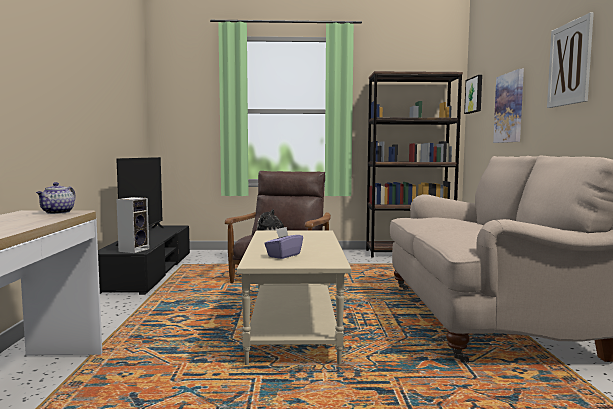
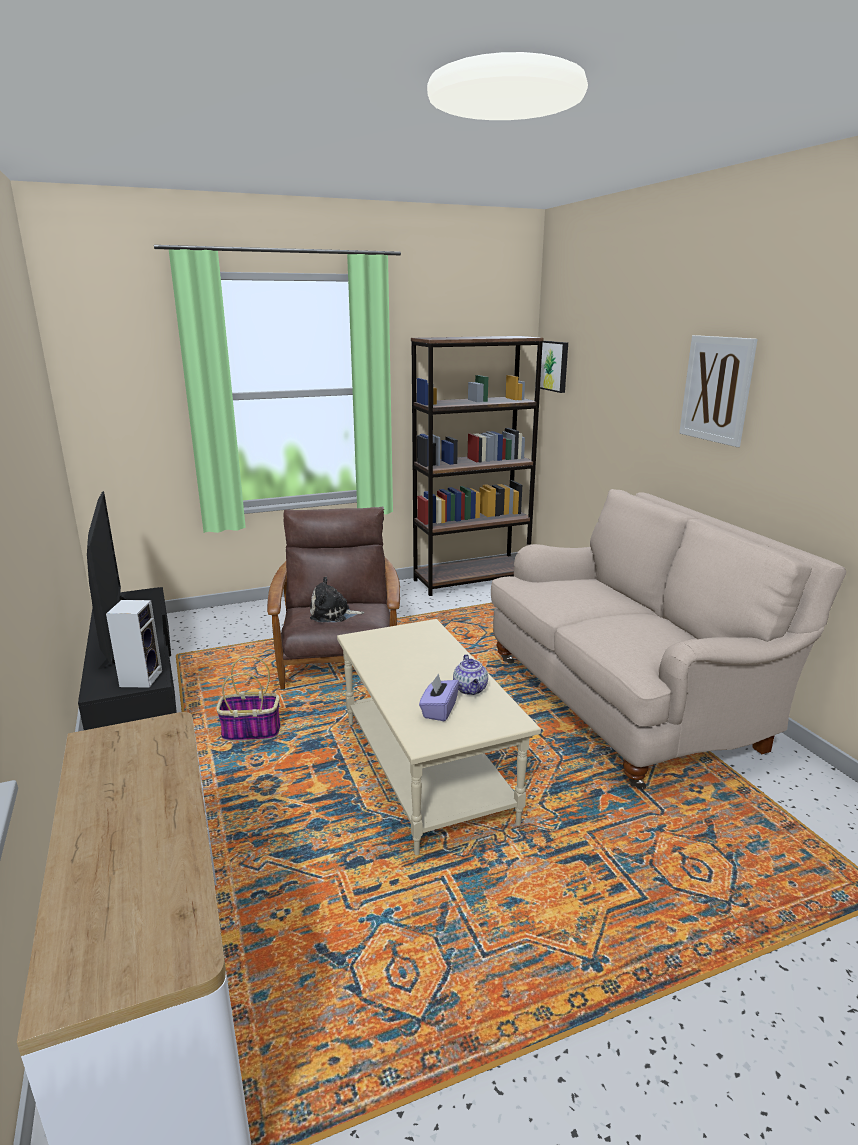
camera: 20 degrees left, 15 degrees up
(57, 212) = (145, 736): teapot -> teapot (470, 689)
(192, 297) = (250, 732): none -> basket
(509, 108) = (616, 408): picture -> none

